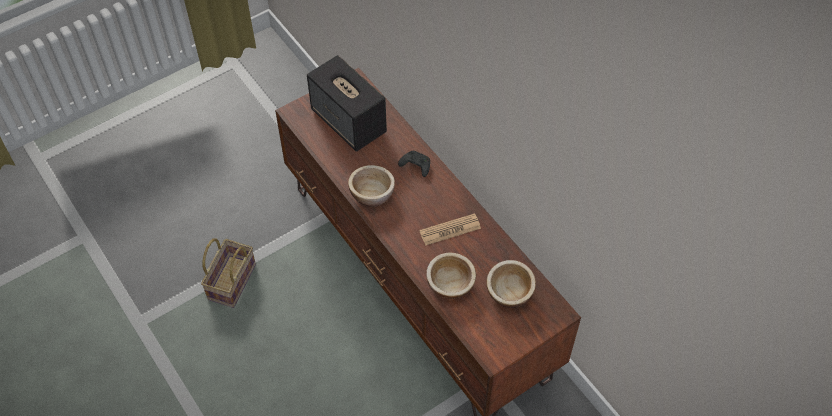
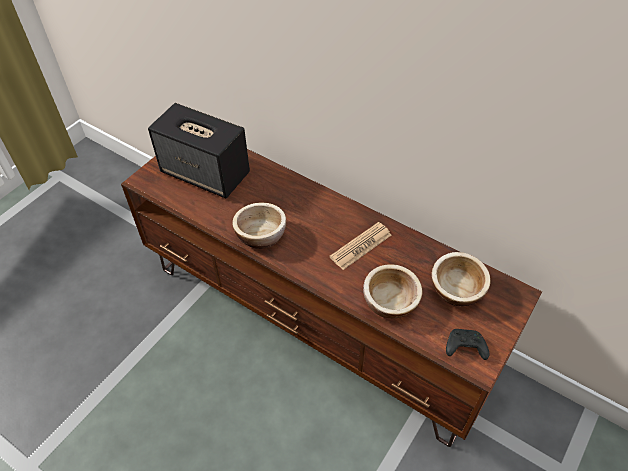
camera: 20 degrees left, 5 degrees down
(231, 280) = (123, 383): basket -> none
(415, 166) = (294, 195): black game controller -> black game controller (464, 348)

